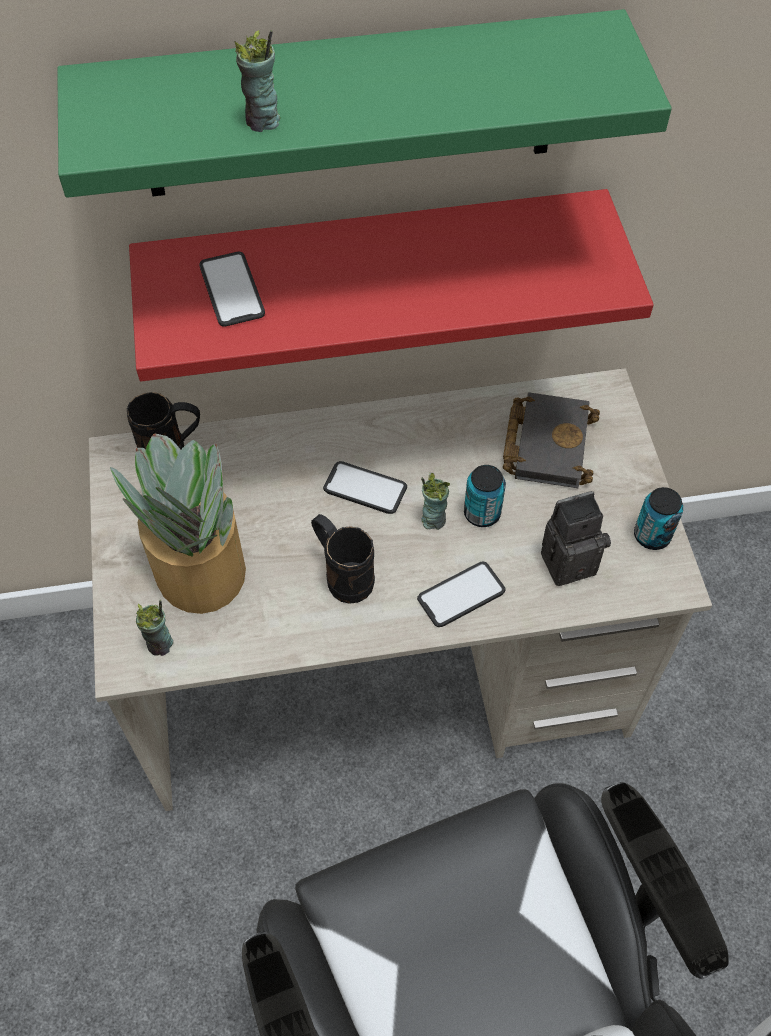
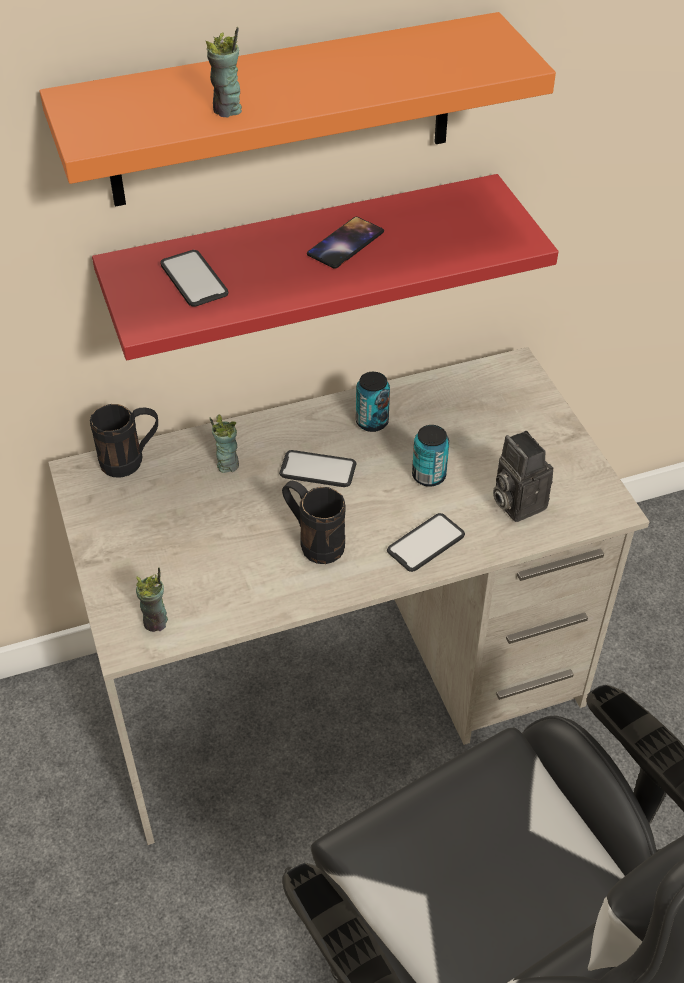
camera: 10 degrees left, 10 degrees down
(200, 572) = (180, 557): potted plant -> none
(350, 107) = (282, 112): green shelf -> orange shelf
(411, 263) = (345, 243): none -> phone
(433, 519) = (386, 486): cup -> cup (227, 465)
(546, 443) = (472, 413): black book -> none
(569, 559) = (515, 502): camera -> camera turned 90 degrees counterclockwise
(652, 535) = (583, 474): can -> can (372, 422)

